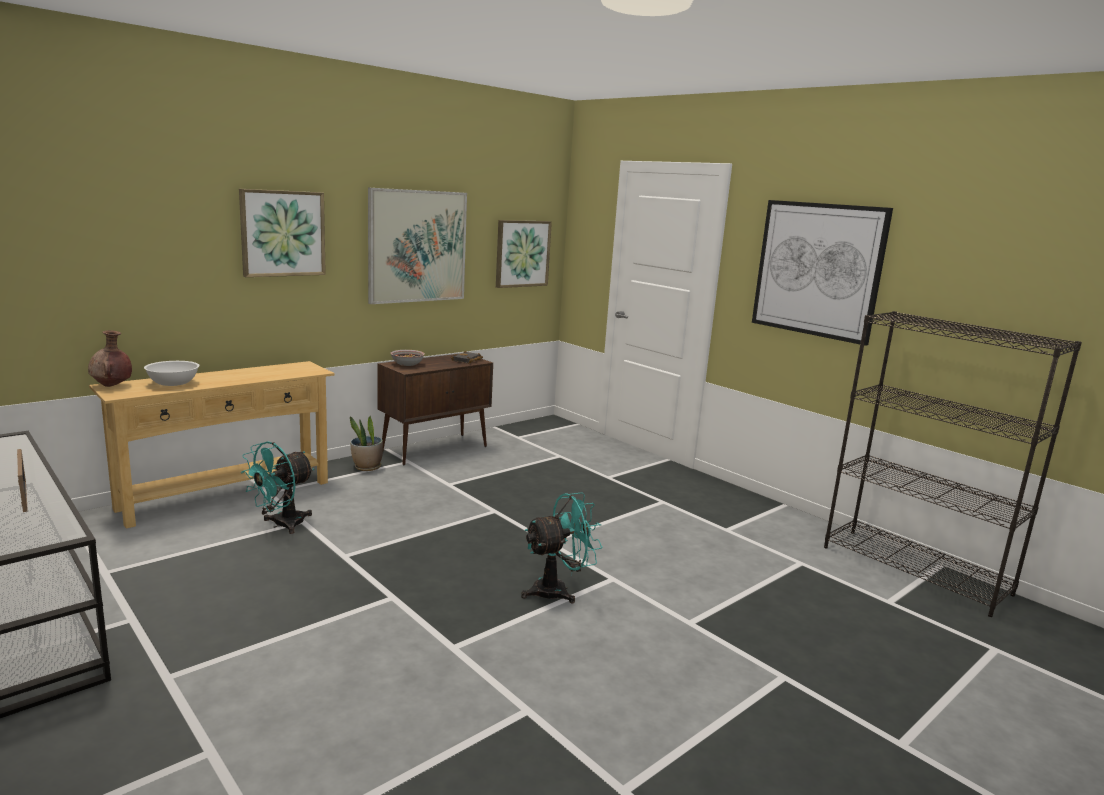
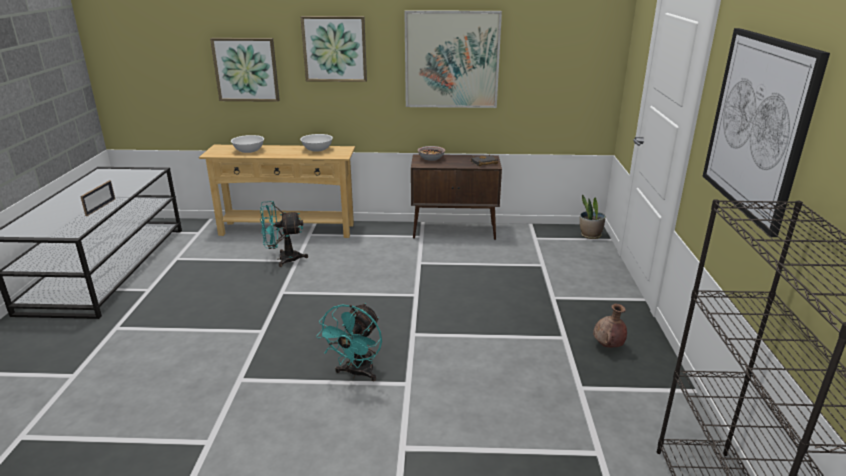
camera: 45 degrees right, 10 degrees up
(112, 386) = (220, 147): brown vase -> brown vase (608, 346)
(270, 370) = (317, 149): none -> white bowl
(367, 467) = (388, 233): potted plant -> potted plant (590, 235)
(522, 253) = (569, 68): picture -> picture (246, 69)
(558, 590) = (356, 373): turquoise fan -> turquoise fan turned 90 degrees clockwise

